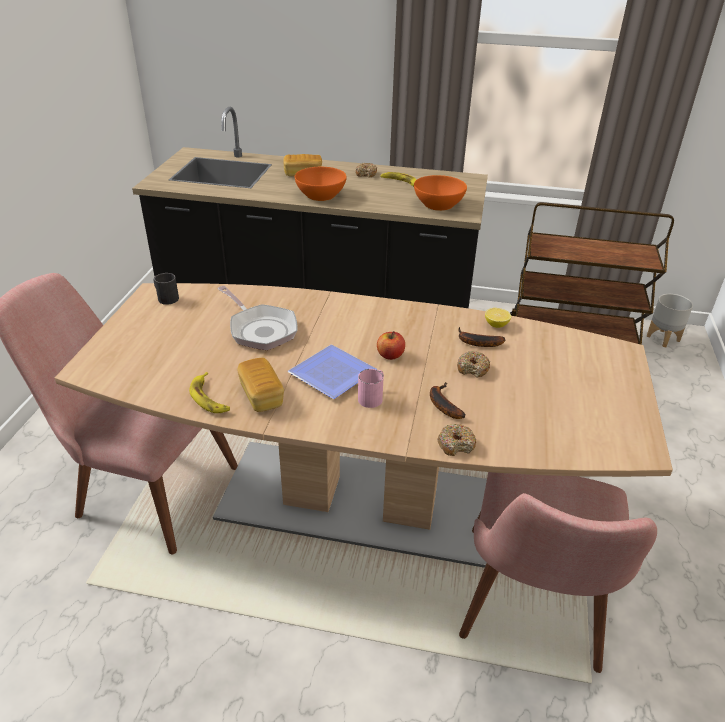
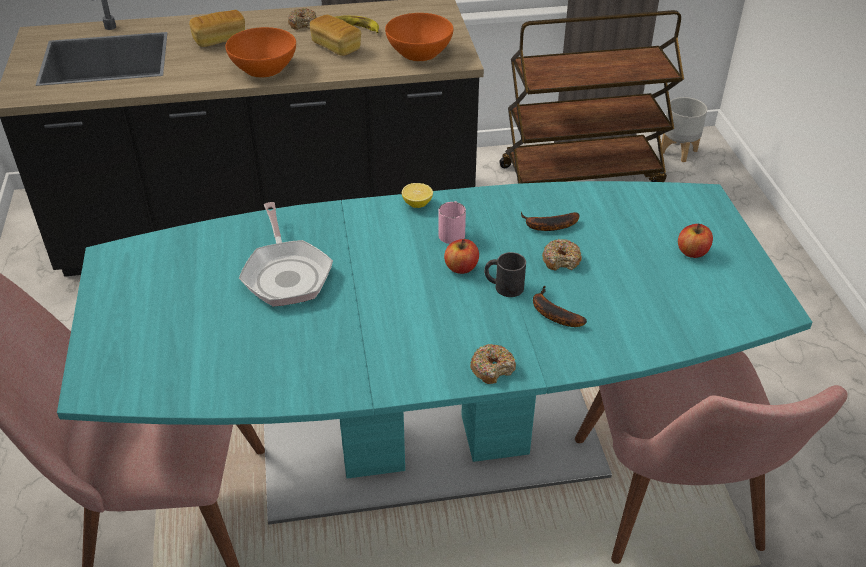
camera: 20 degrees left, 5 degrees up
(165, 297) = (132, 260): black mug -> black mug (503, 286)
(209, 398) = (281, 382): banana -> none
(260, 329) = (286, 274): frying pan -> frying pan turned 45 degrees clockwise
(261, 395) = (342, 361): bread -> bread (336, 46)
(335, 374) = (412, 309): plate -> none
(360, 501) = (434, 446): brown dining table -> turquoise dining table
(373, 396) = (471, 325): pink mug -> pink mug (452, 232)
(456, 444) = (592, 357): donut -> donut (492, 368)
(496, 325) = (557, 197): lemon -> lemon (417, 204)
(589, 389) = (692, 252): none -> apple

